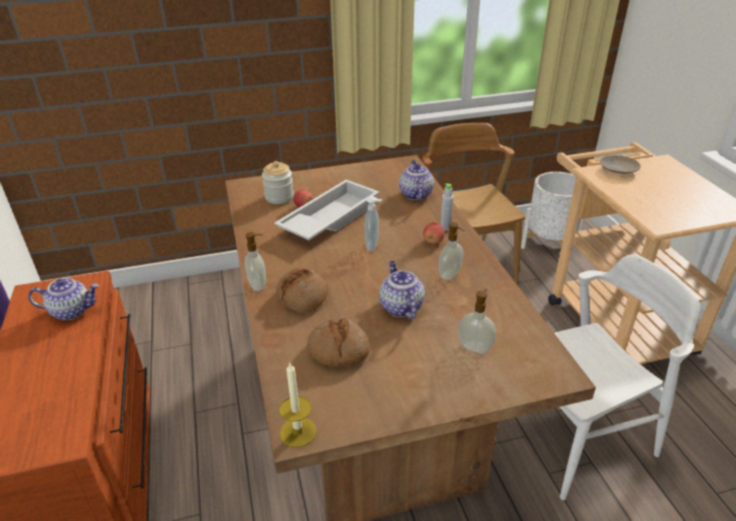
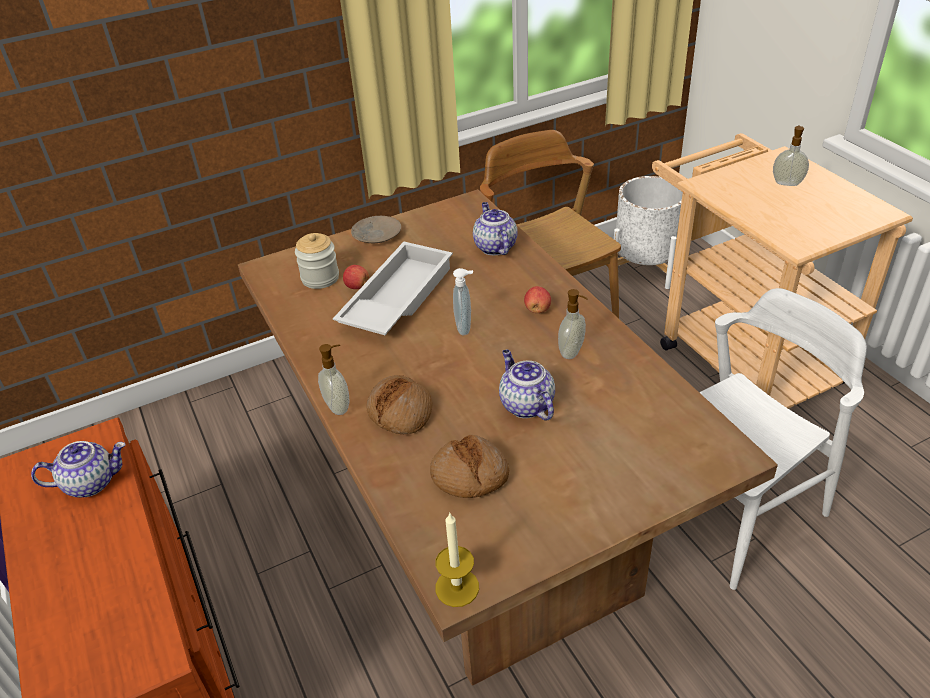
camera: 10 degrees left, 5 degrees up
(445, 228) = (546, 288): grey bottle -> none
(475, 347) = (629, 440): soap dispenser -> soap dispenser (787, 183)
(618, 169) = (732, 175): beige plate -> beige plate (376, 235)

